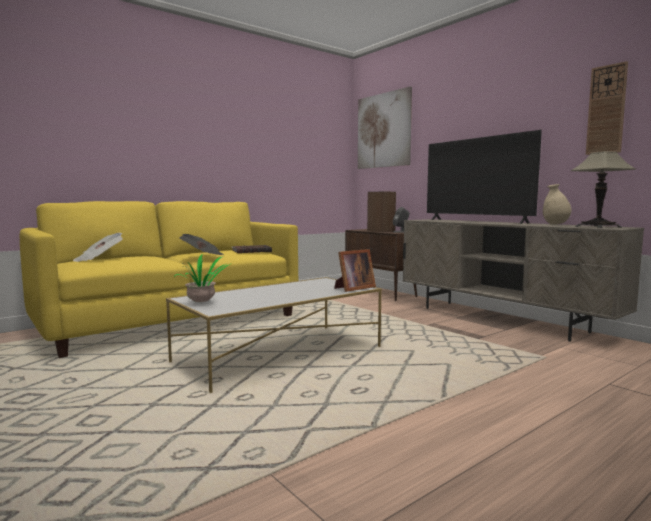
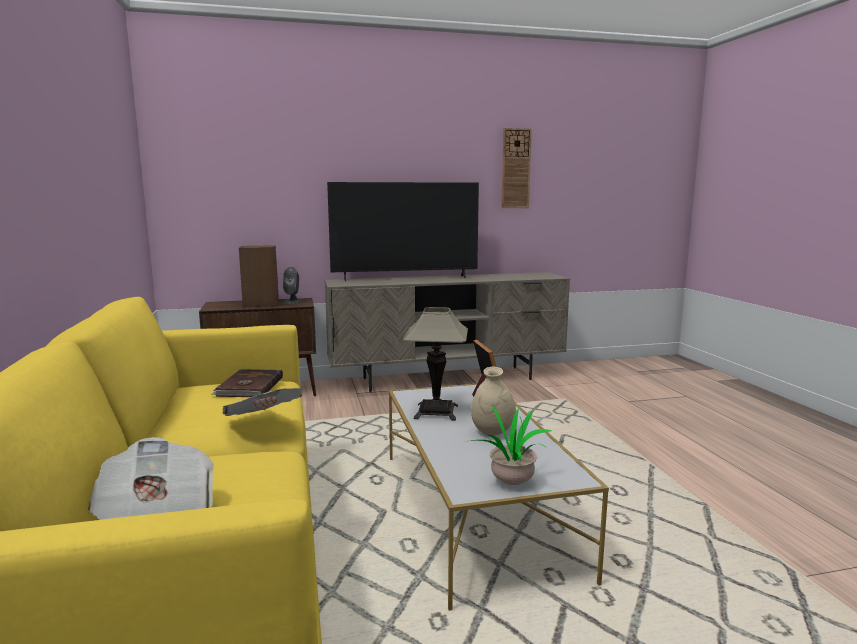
camera: 65 degrees left, 5 degrees up
(383, 130) = (219, 149): picture -> none
(555, 224) = (488, 275): beige vase -> beige vase (492, 432)
(598, 227) = (537, 276): table lamp -> table lamp (436, 412)

